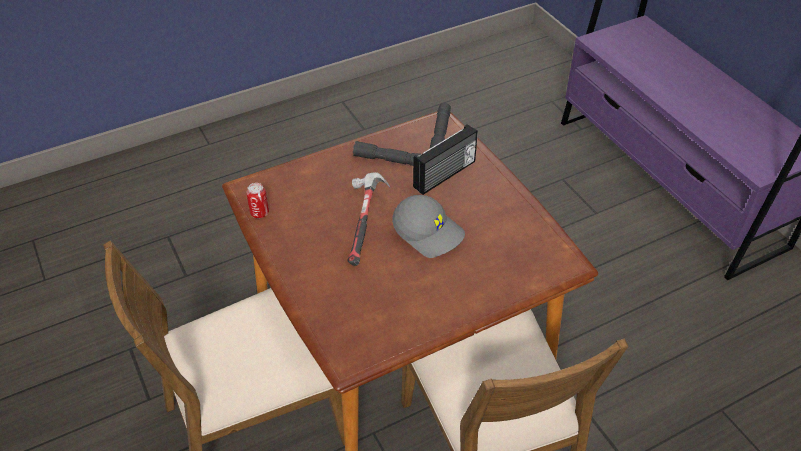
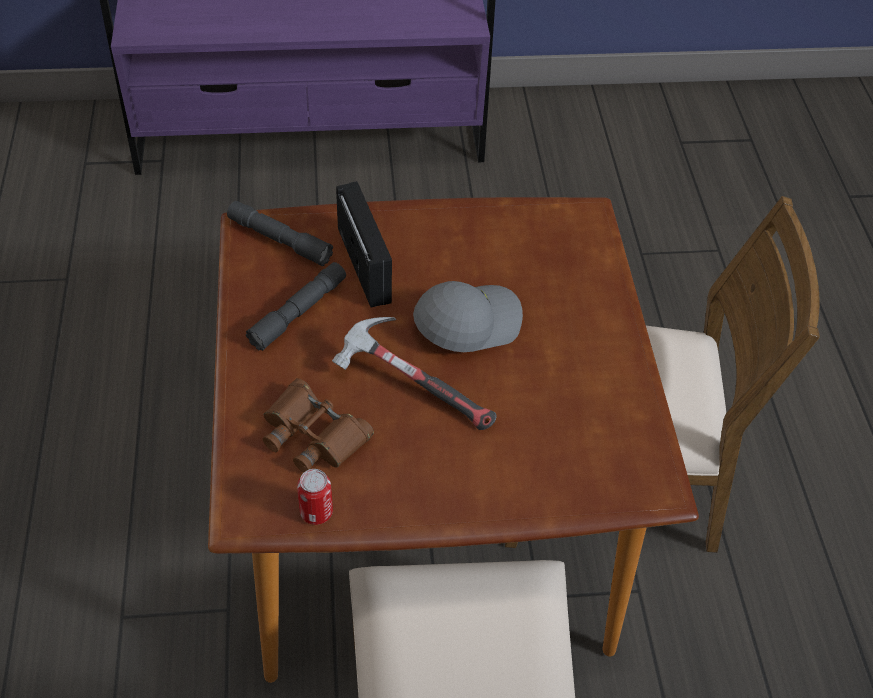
camera: 70 degrees left, 5 degrees up
(309, 195) = (313, 434): none -> brown binoculars

